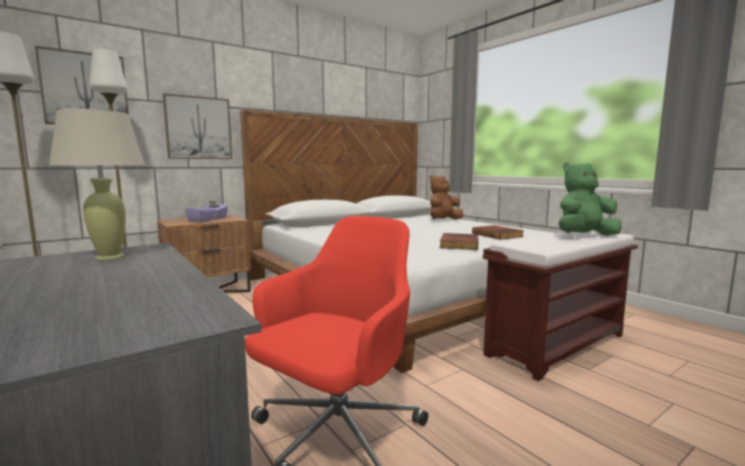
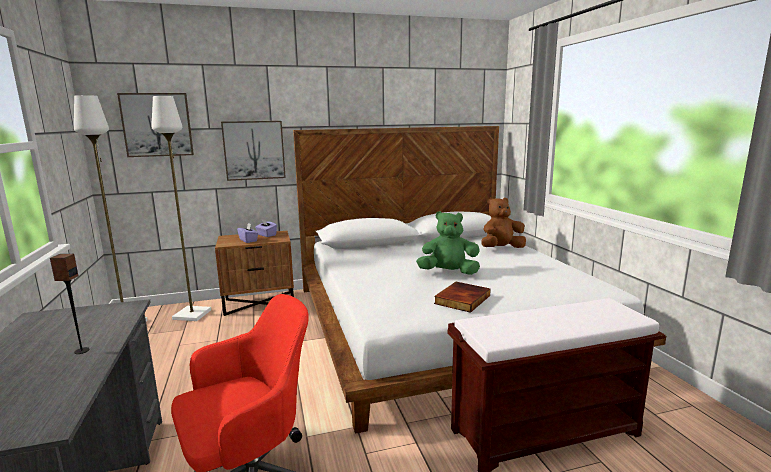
camera: 20 degrees right, 5 degrees up
(109, 257) = (88, 319): beige table lamp -> none
(145, 274) = (81, 351): none -> speaker
(498, 235) = (529, 285): book -> none
(584, 236) = (587, 317): green plush toy -> green plush toy (448, 272)

